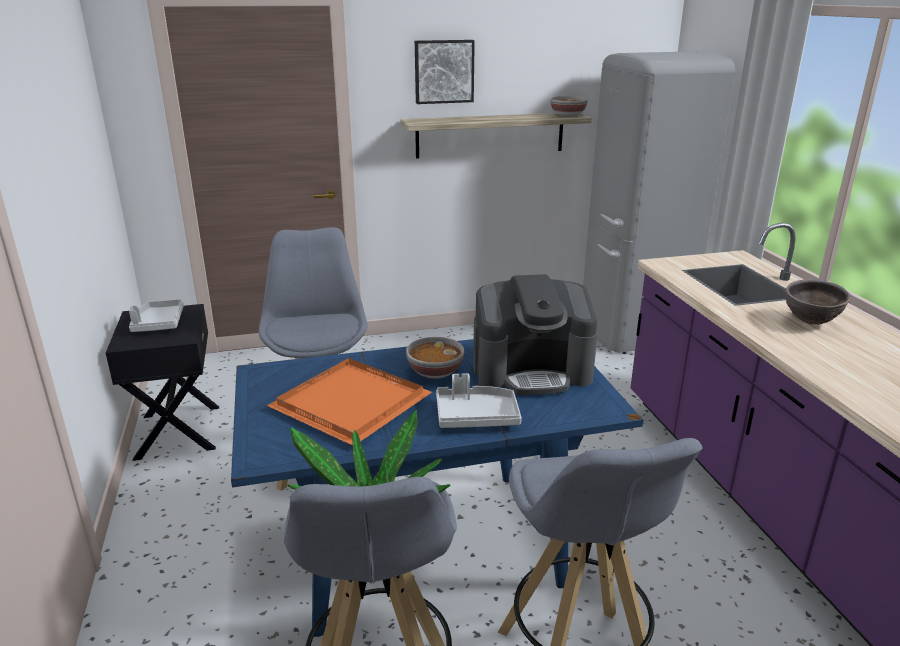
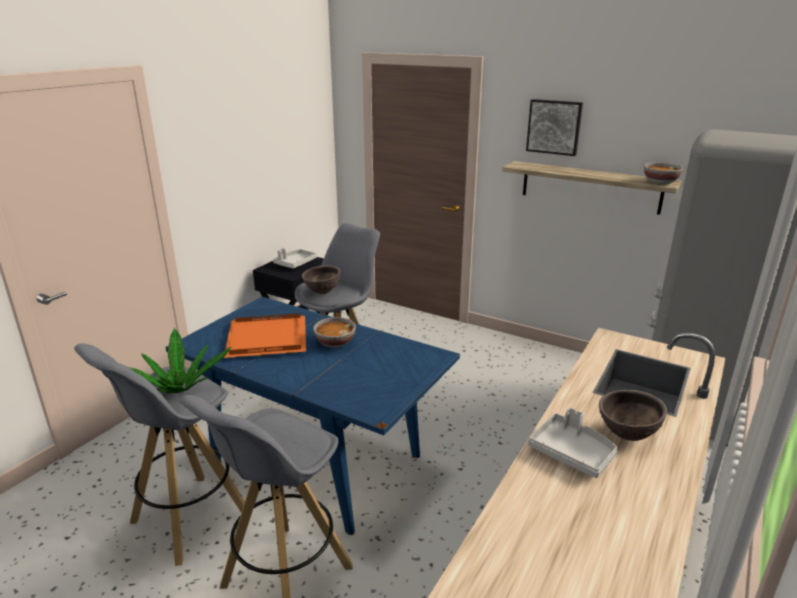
camera: 45 degrees right, 0 degrees up
(307, 331) = (322, 292): none -> brown bowl
(476, 416) = (303, 376): grey tray -> grey tray (572, 453)
(532, 370) = (384, 368): coffee machine -> none

